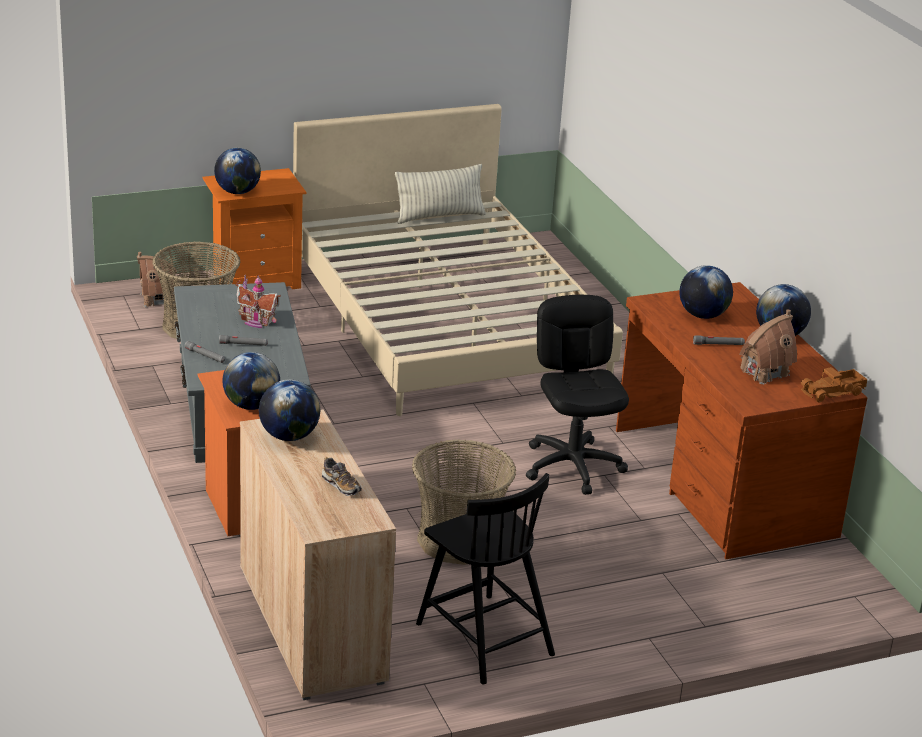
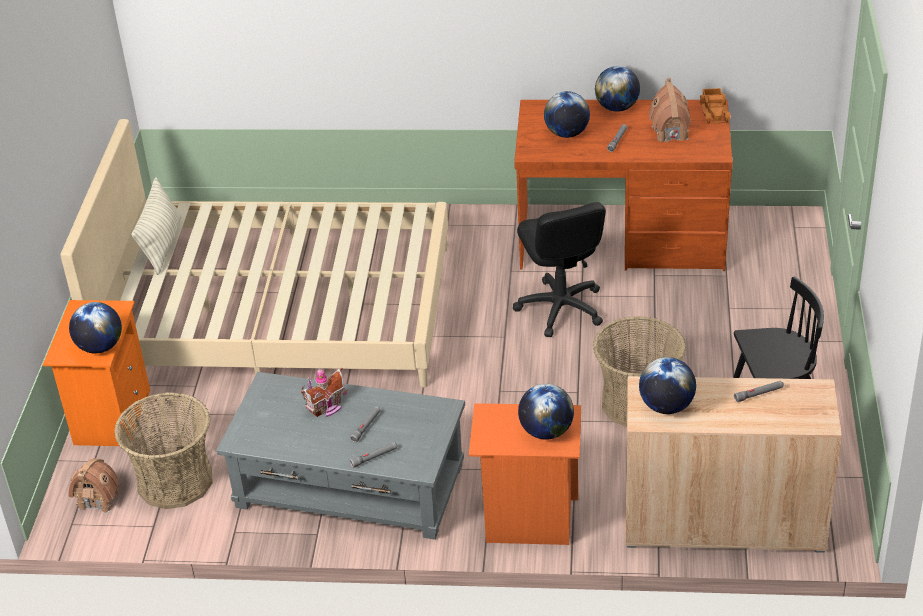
camera: 60 degrees left, 10 degrees up
(341, 485) = (759, 394): shoe -> grey flashlight
(573, 466) = (560, 308): black office chair -> black office chair turned 120 degrees counterclockwise

